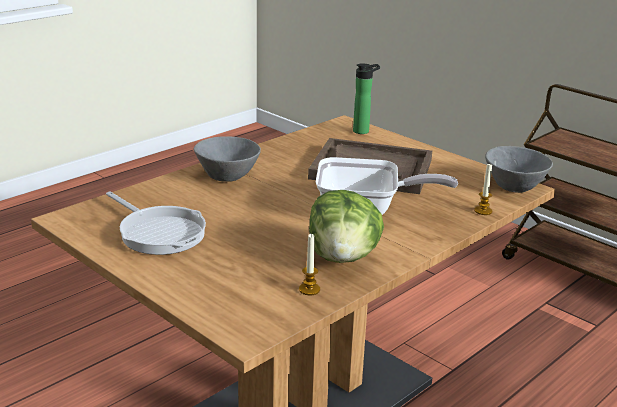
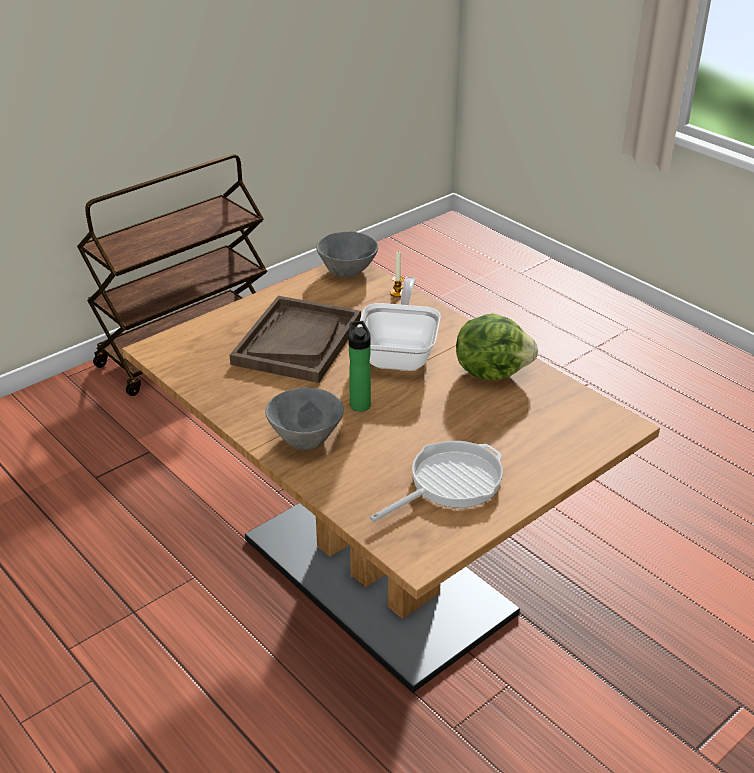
camera: 85 degrees left, 10 degrees up
(309, 289) = (549, 392): candle -> none
(363, 131) = (184, 338): bottle -> bottle (359, 403)

